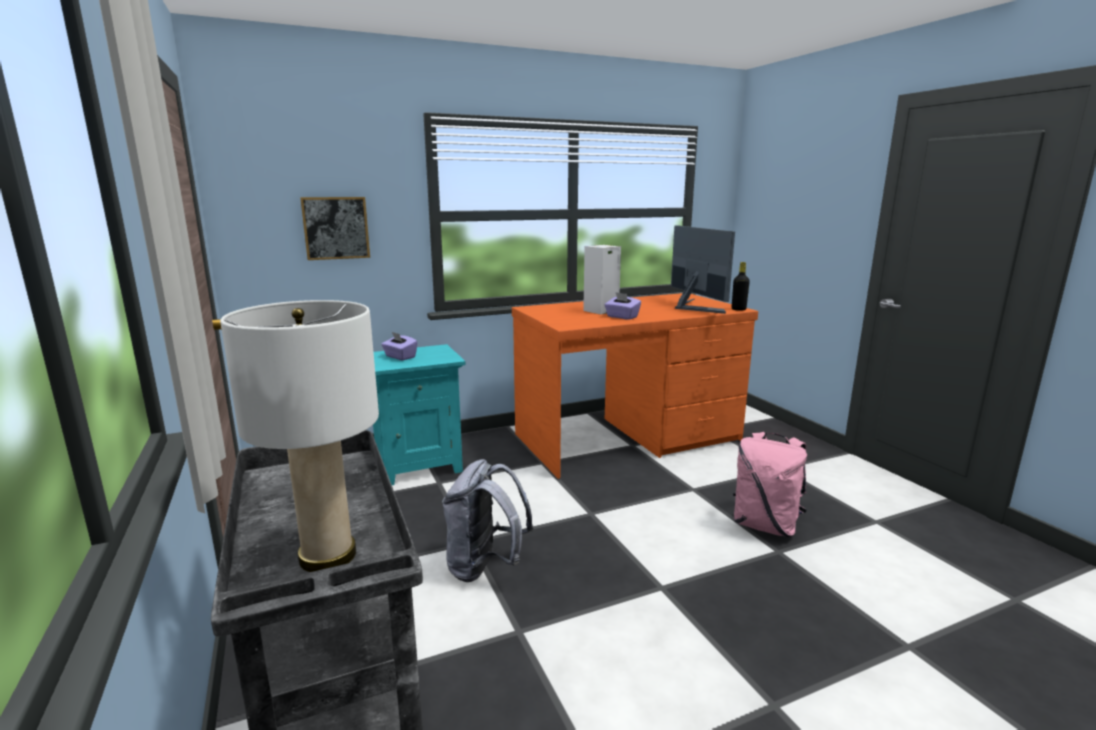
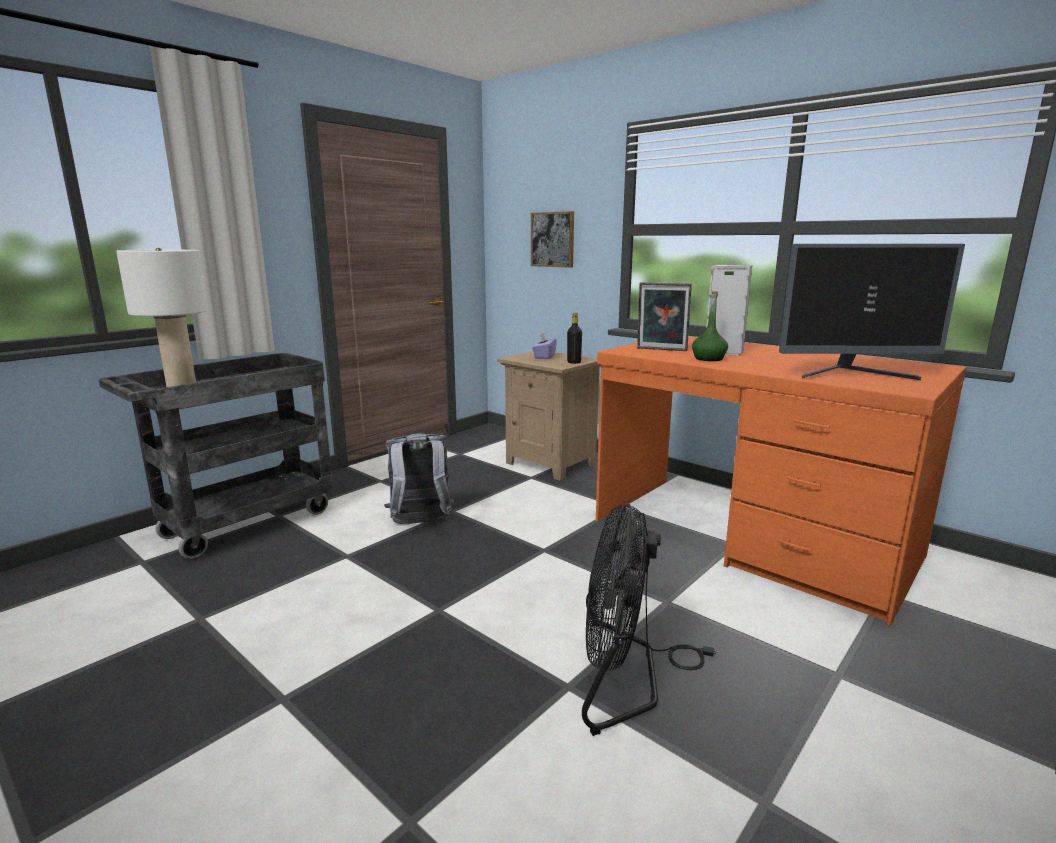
camera: 65 degrees right, 0 degrees up
(420, 466) = (550, 464): turquoise nightstand -> beige nightstand
(575, 319) = (661, 350): none -> picture frame
(622, 317) = (709, 359): purple tissue box -> green bottle
(693, 307) = (854, 374): monitor -> monitor turned 45 degrees clockwise
(738, 309) = (907, 390): black bottle -> black bottle (574, 362)
(765, 525) = (627, 670): pink backpack -> black fan

